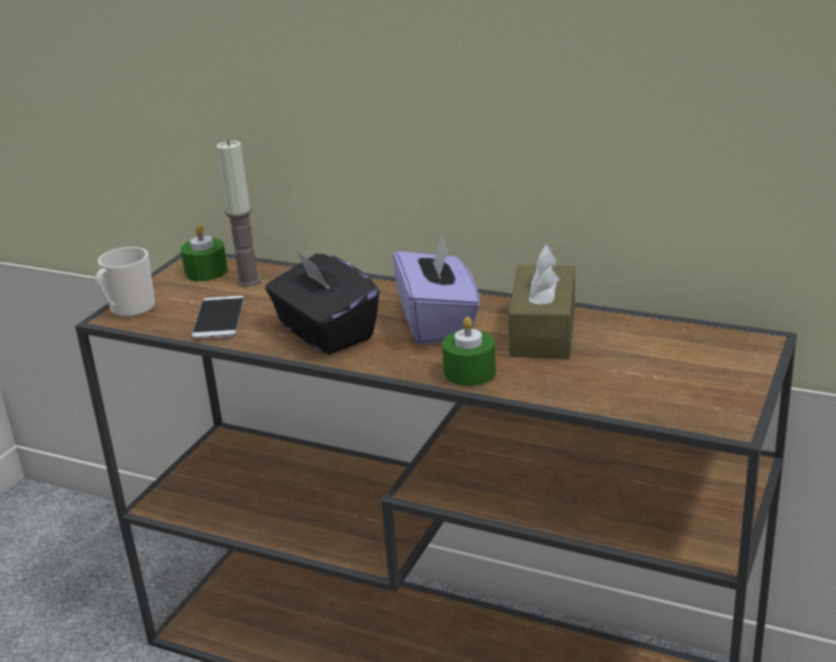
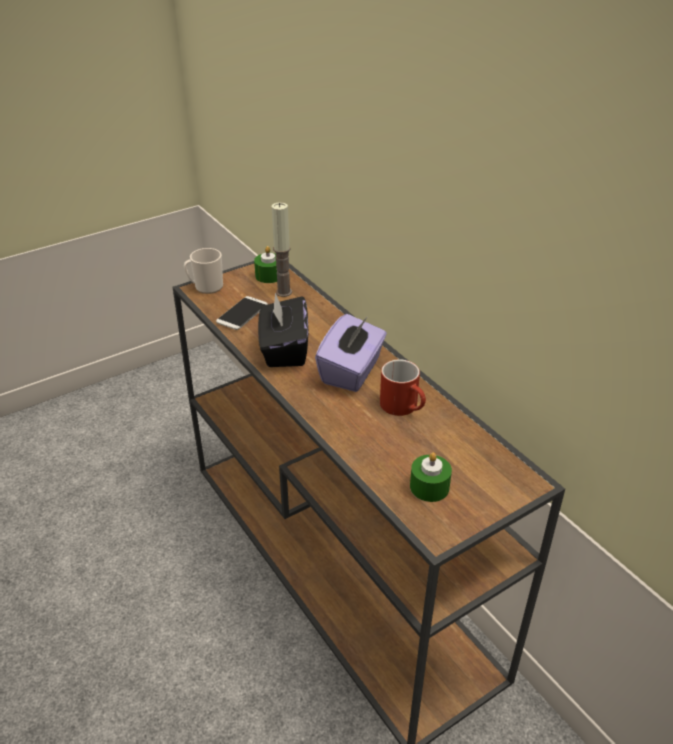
camera: 30 degrees right, 10 degrees up
(469, 372) = (330, 417): green candle -> green candle (429, 487)
(543, 331) = (404, 407): brown tissue box -> red mug

